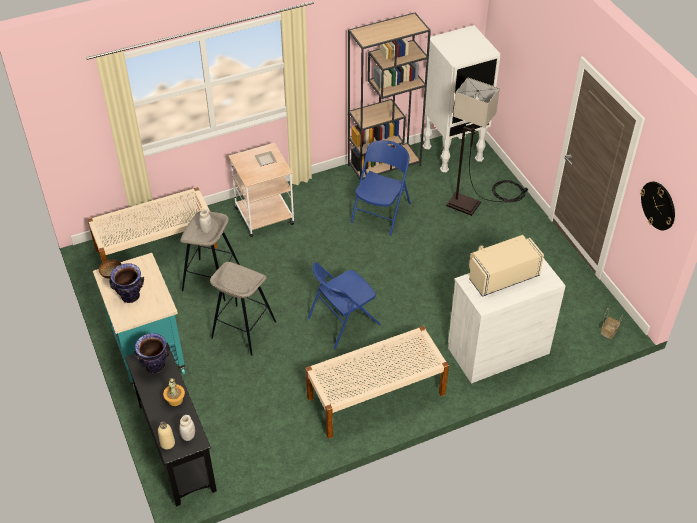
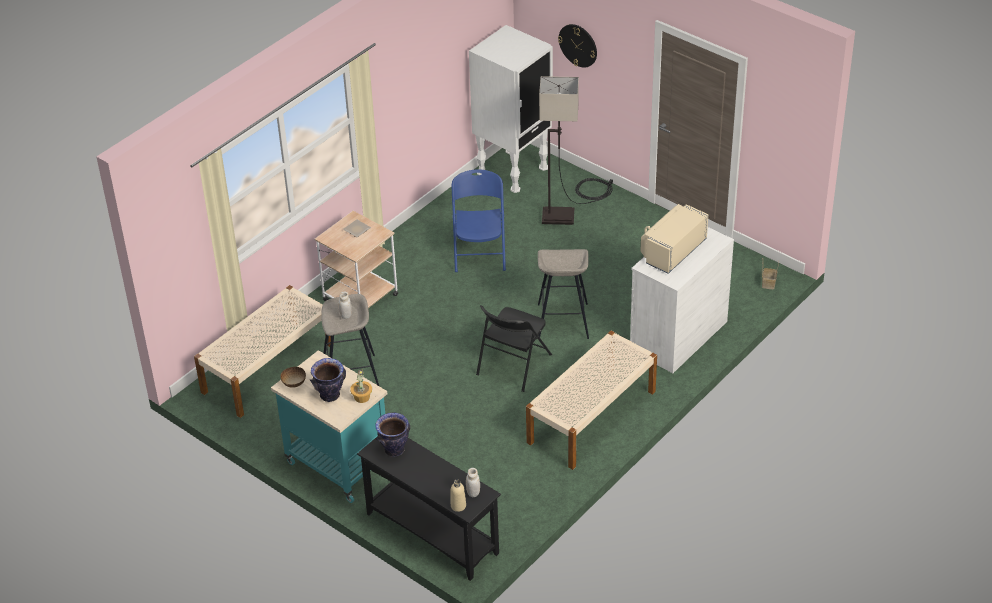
camera: 25 degrees left, 5 degrees down
(175, 399) = (436, 469): potted plant -> potted plant (362, 397)
(243, 330) = (419, 409): grey stool -> grey stool (562, 321)
(343, 321) = (513, 364): blue chair -> black chair
(384, 165) = (451, 205): bookcase -> none
(658, 205) = (785, 136): wall clock -> wall clock (578, 45)

